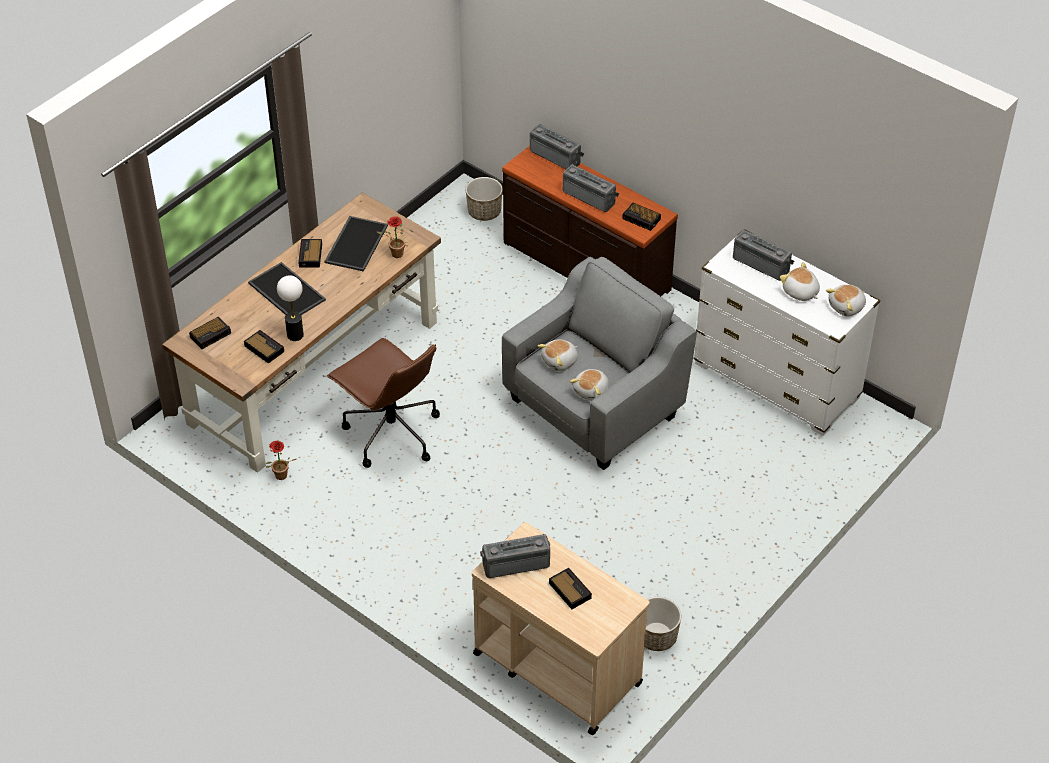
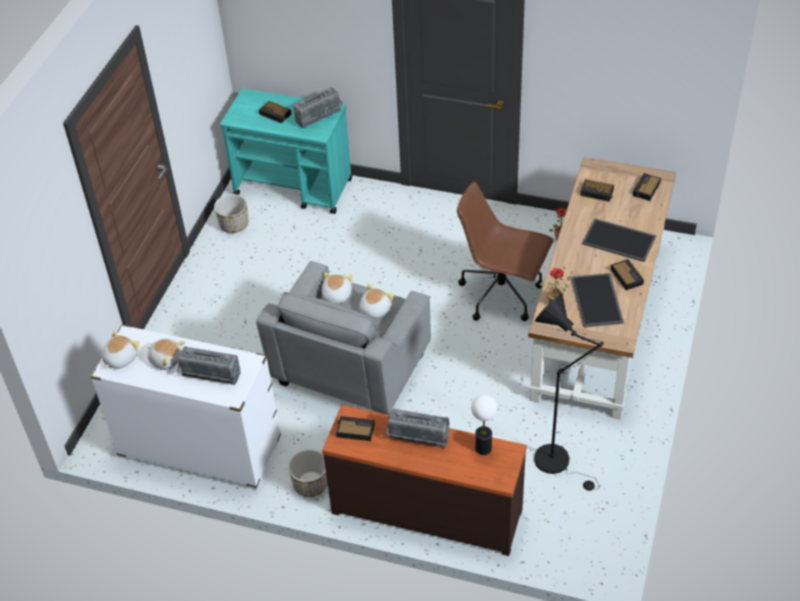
camera: 160 degrees right, 0 degrees up
(295, 335) = (582, 210): table lamp -> table lamp (483, 448)
(448, 265) = (558, 462): none -> black floor lamp
(484, 212) = (563, 540): planter -> planter (310, 484)
(556, 667) = (294, 188): beige cart -> turquoise cart
(557, 156) = (478, 478): radio -> none

